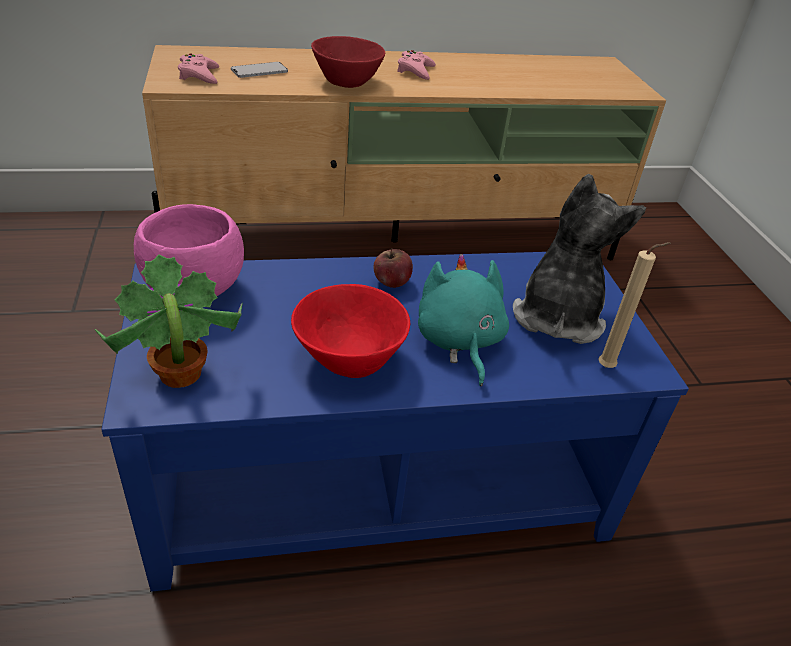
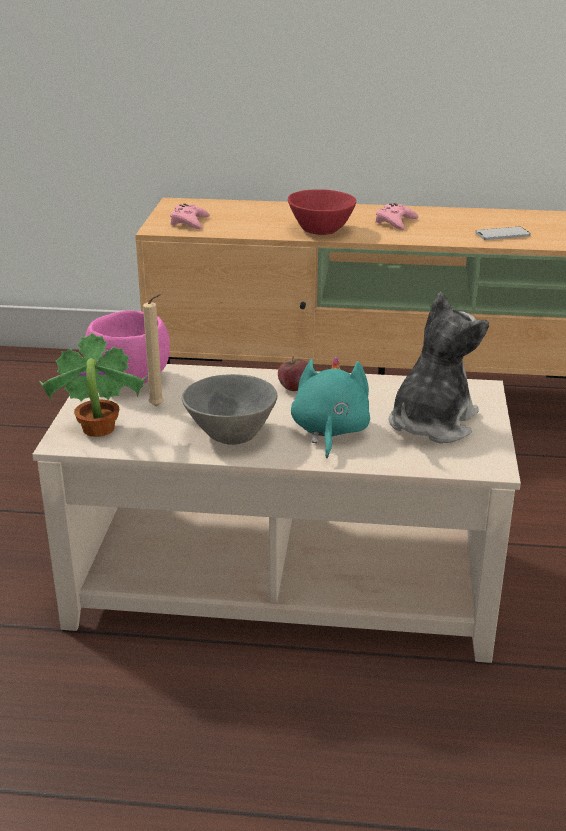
camera: 20 degrees right, 10 degrees down
(259, 71) = (244, 220): phone -> phone (502, 235)
(351, 357) = (233, 432): red bowl -> grey bowl
(378, 479) = (282, 584): blue coffee table -> beige coffee table
(608, 368) = (453, 461): beige candle -> beige candle (158, 407)

